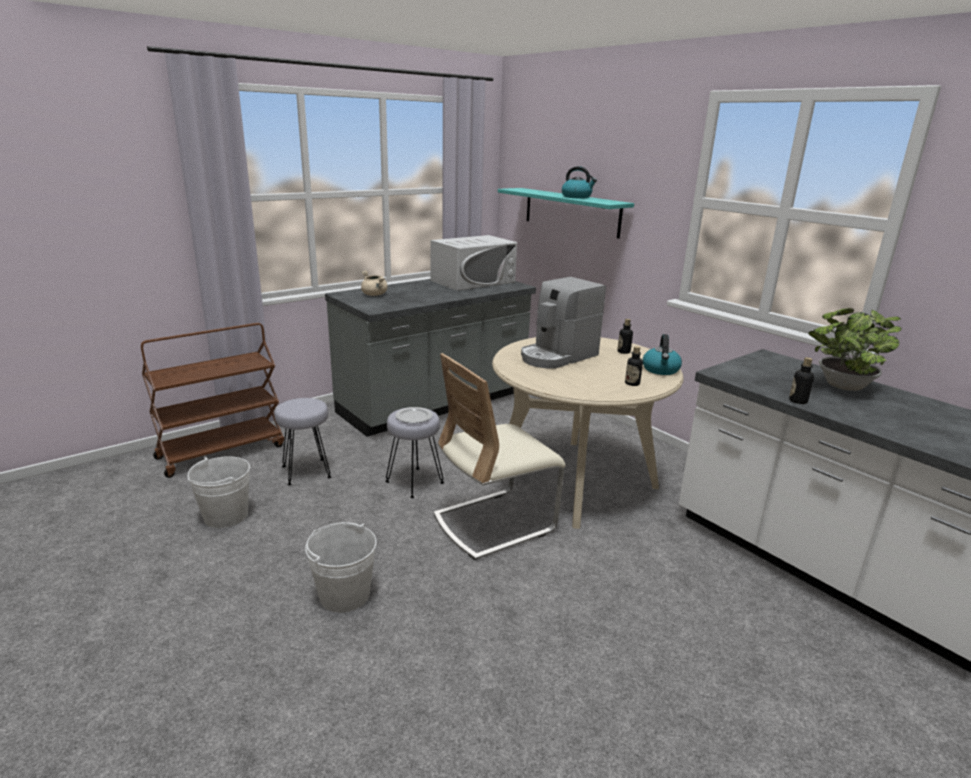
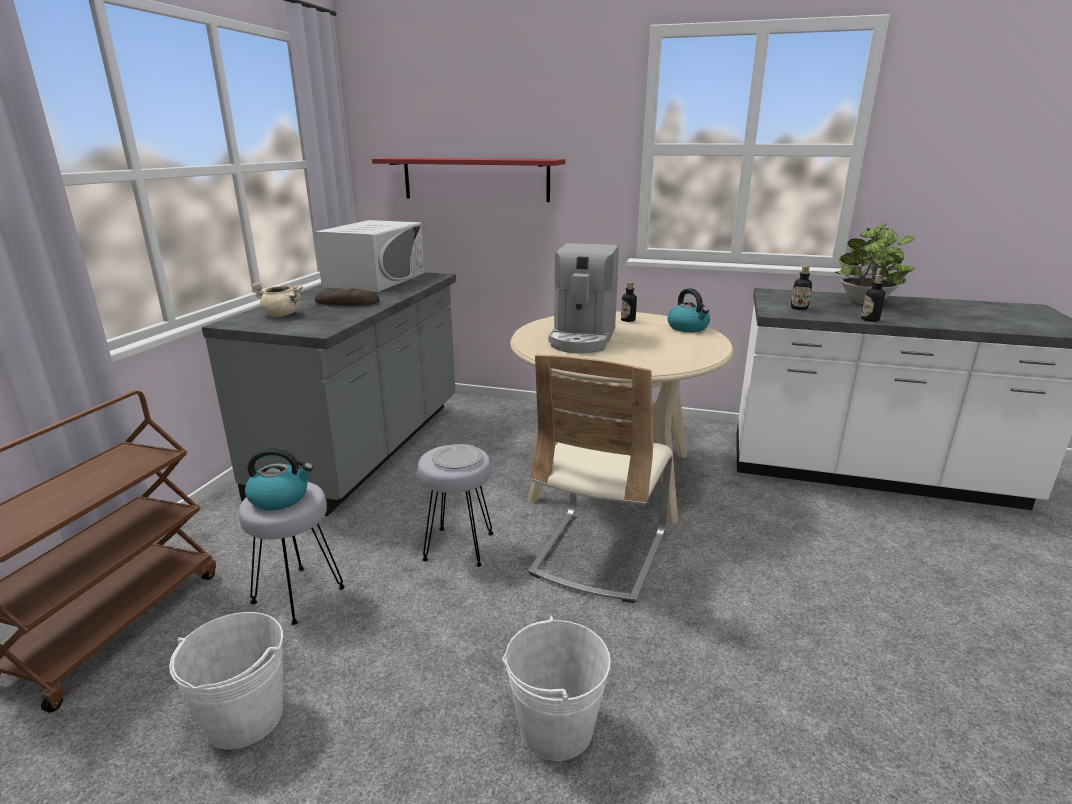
camera: 35 degrees left, 0 degrees up
(423, 294) = (347, 303): none -> bread
(571, 212) = (475, 179): turquoise shelf -> red shelf
(577, 197) = (492, 158): kettle -> kettle (280, 498)
(632, 383) = (693, 345): bottle -> bottle (799, 308)

